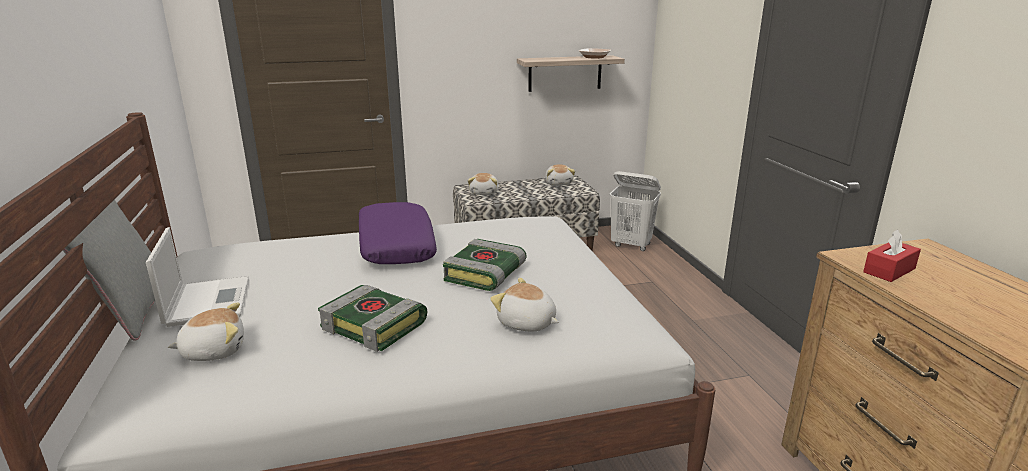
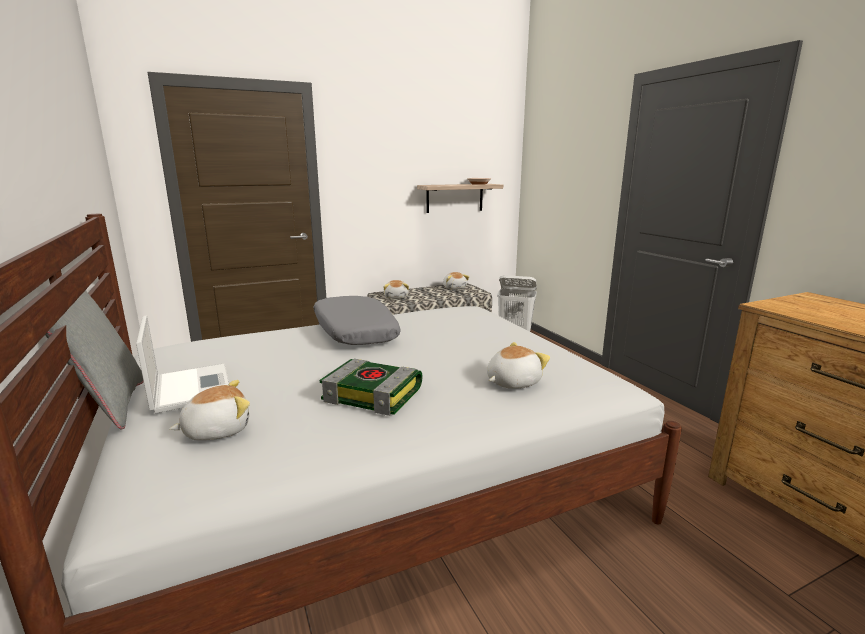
camera: 10 degrees left, 5 degrees down
(395, 245) = (354, 332): purple pillow -> grey pillow
(485, 274) = (450, 348): book -> none
(526, 323) = (512, 382): plush toy -> plush toy turned 120 degrees clockwise
(889, 270) = (806, 312): red tissue box -> none

